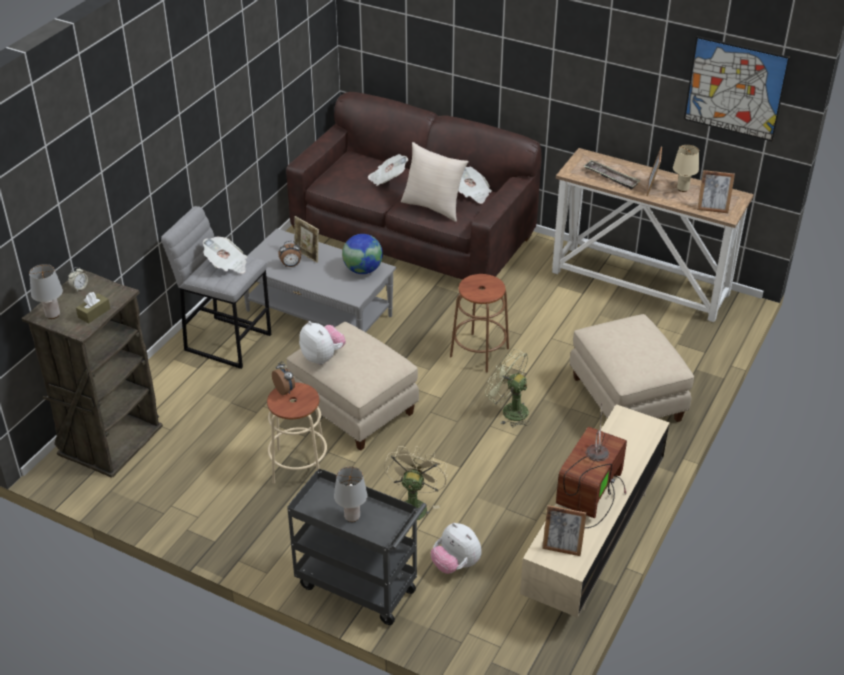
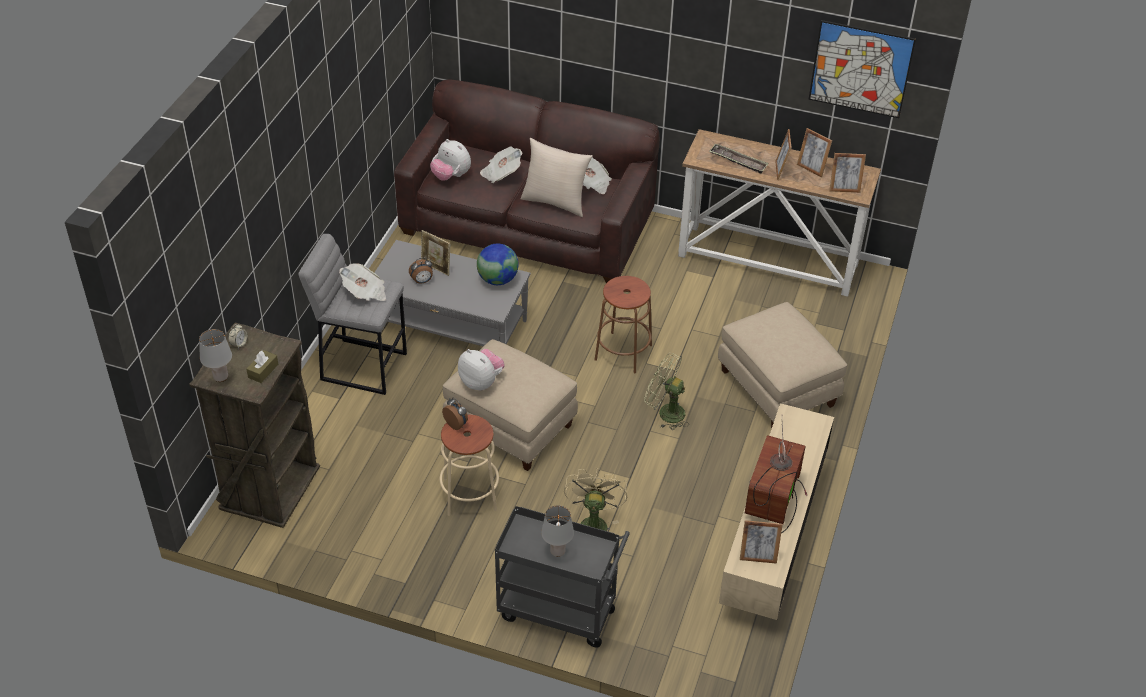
camera: 10 degrees left, 5 degrees up
(455, 564) = (647, 579): plush toy -> plush toy (451, 176)
(683, 189) = (811, 169): beige table lamp -> picture frame

